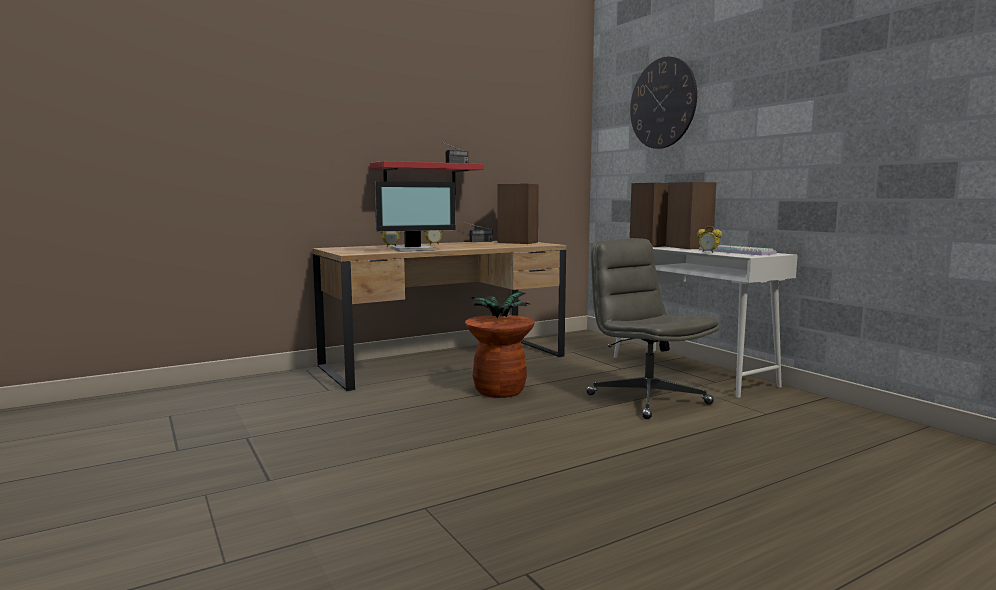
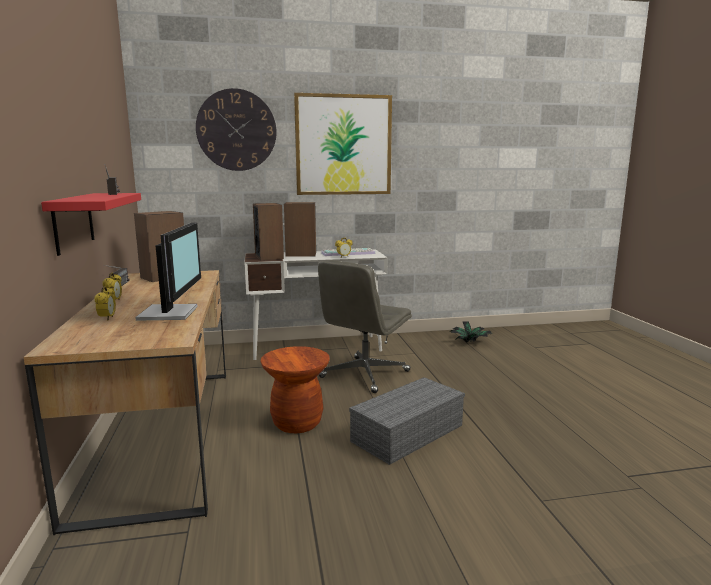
camera: 70 degrees left, 5 degrees up
(499, 319) = (288, 356): potted plant -> potted plant (470, 342)
(525, 432) = (408, 432): none -> grey storage box
(646, 399) = (364, 375): grey office chair -> grey office chair turned 45 degrees counterclockwise
(768, 103) = (343, 145): none -> picture

